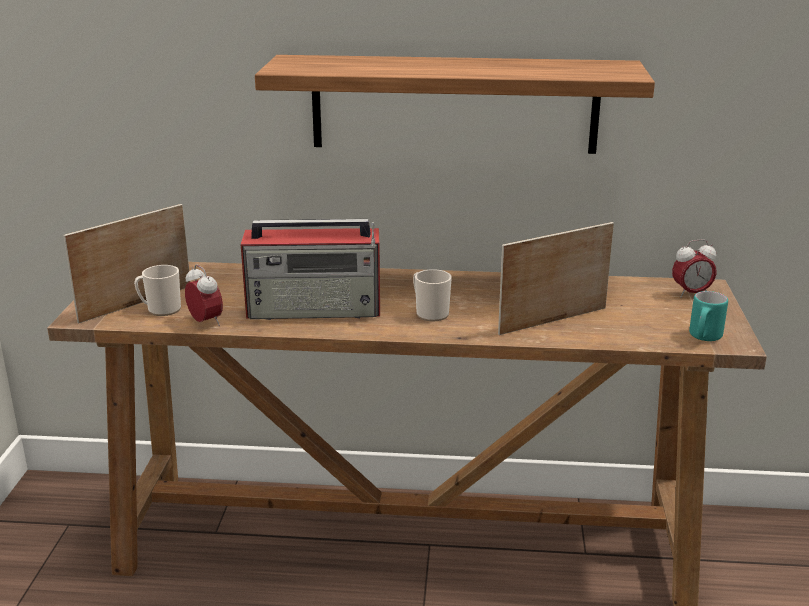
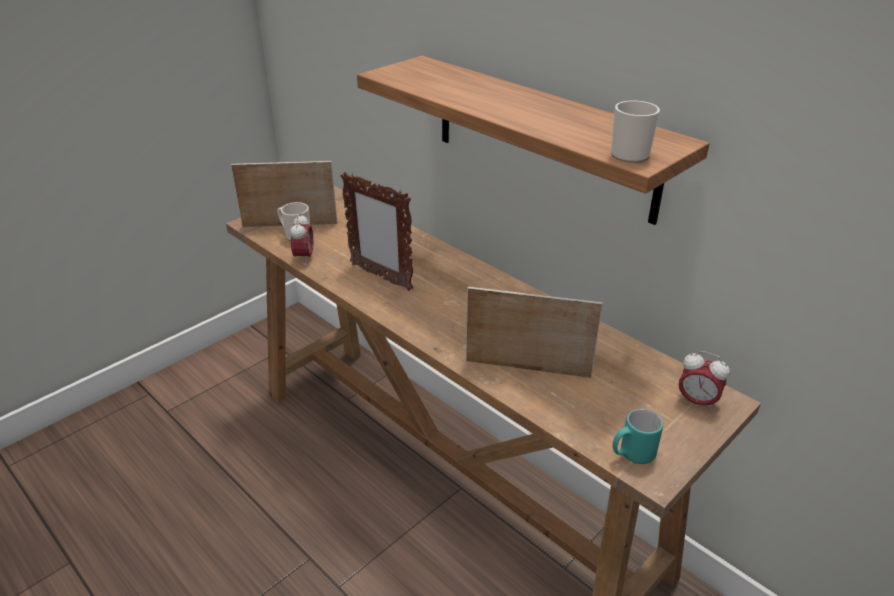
camera: 40 degrees right, 10 degrees up
(316, 309) = (380, 277): radio -> picture frame
(429, 313) = (448, 316): mug -> mug (628, 153)

